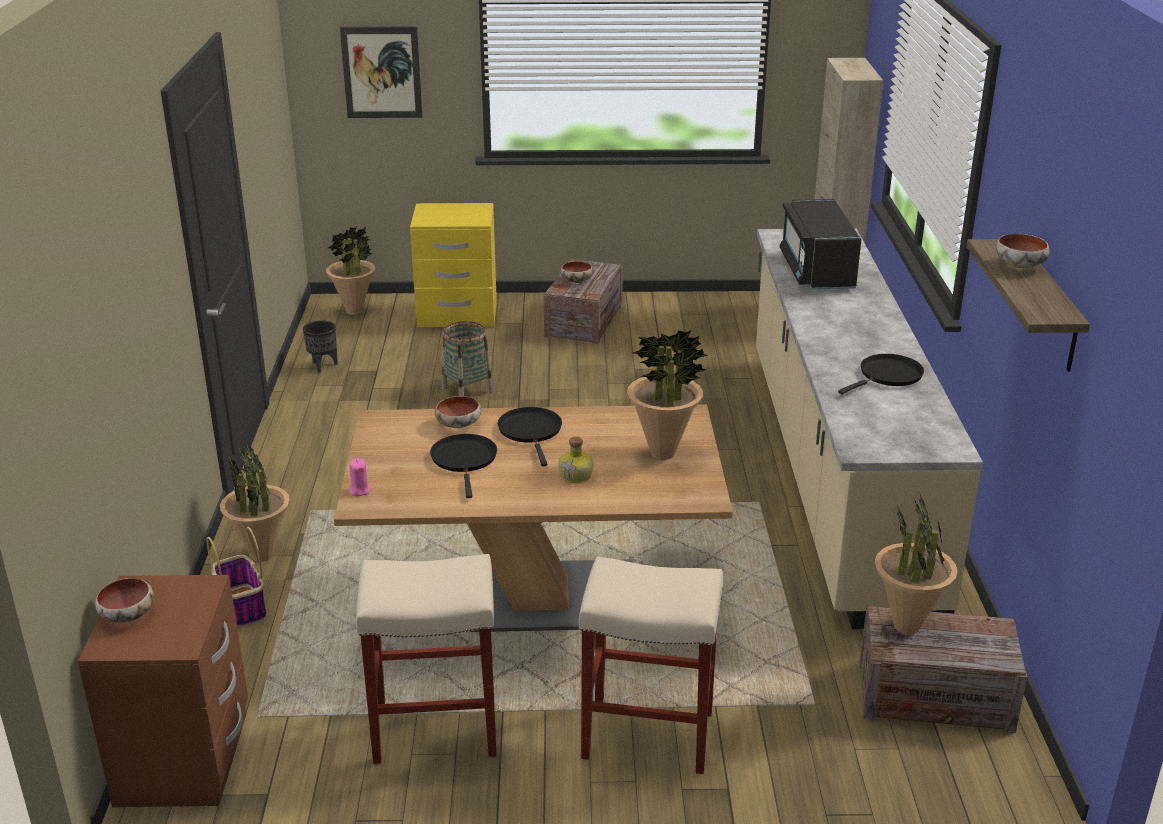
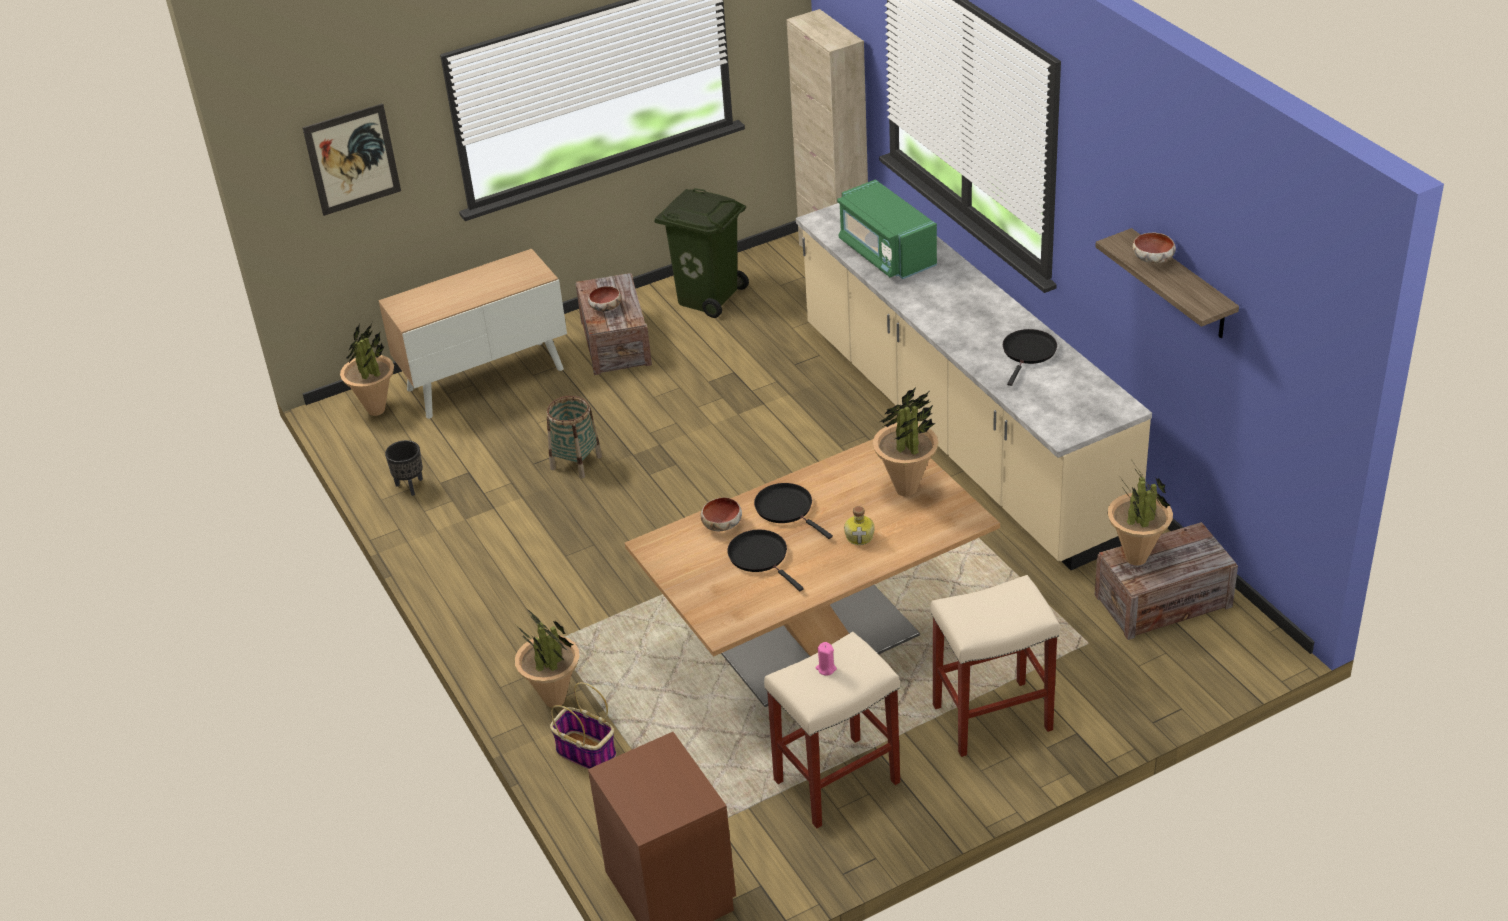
camera: 25 degrees left, 10 degrees up
(128, 616) = (635, 796): bowl -> none
(359, 491) = (706, 618): pink candle -> pink candle (826, 668)
(457, 315) = (485, 378): yellow nightstand -> cabinet
(692, 312) = (708, 297): none -> green trash can
(816, 270) = (886, 253): black microwave -> green microwave

